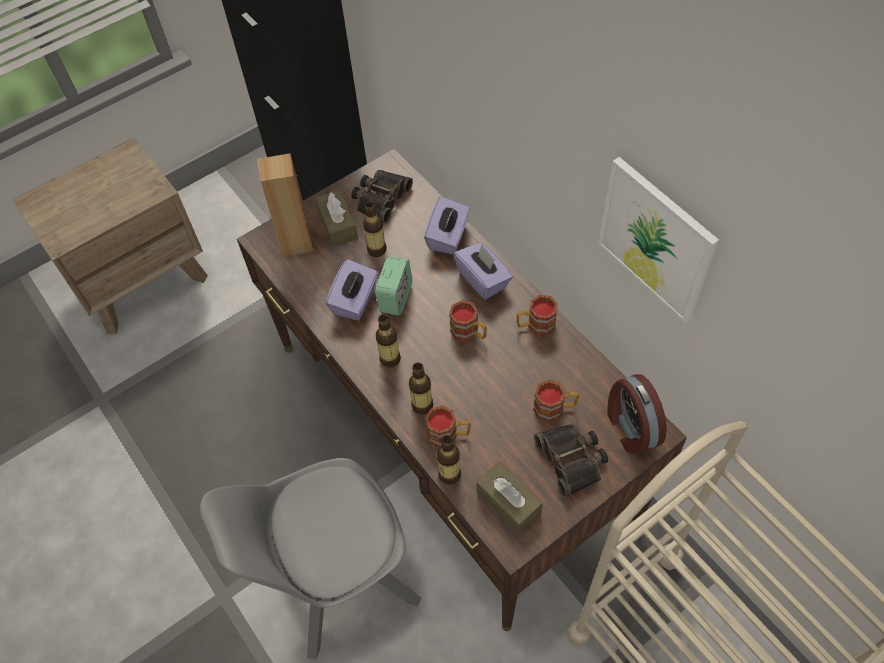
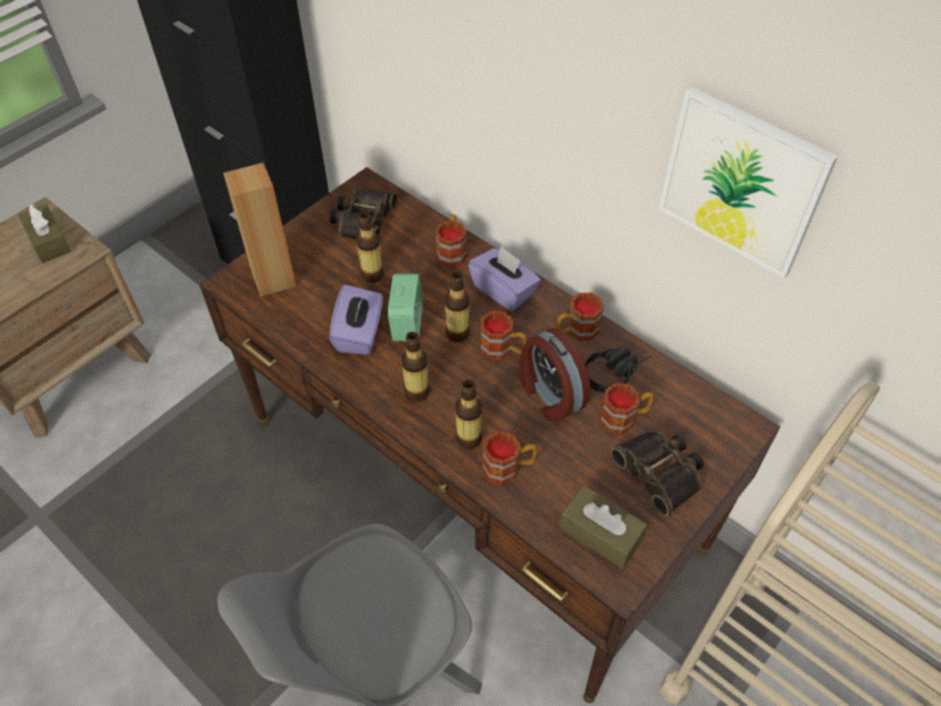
camera: 15 degrees left, 5 degrees down
(338, 225) = (319, 254): brown tissue box -> brown tissue box (48, 241)
(448, 237) = (452, 250): purple tissue box -> mug
(449, 474) = (521, 513): bottle -> bottle (457, 333)
(558, 367) = (615, 373): none -> black headphones
(630, 427) = (715, 425): alarm clock -> alarm clock (549, 395)

